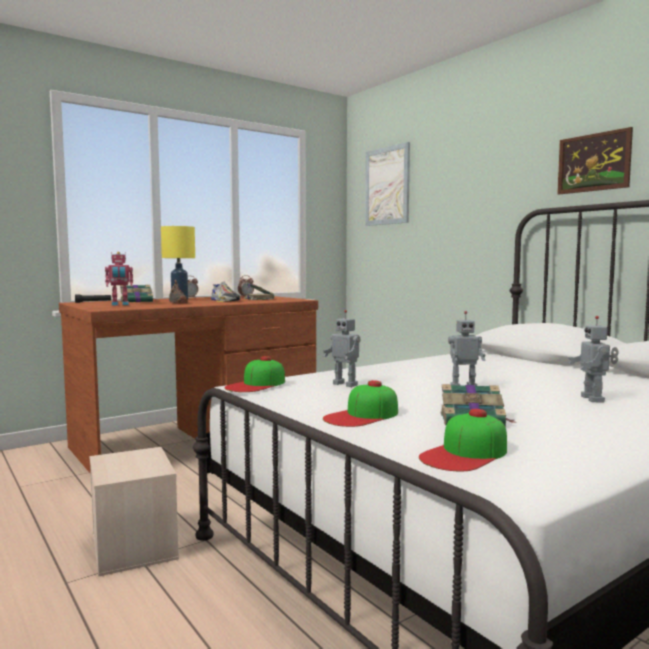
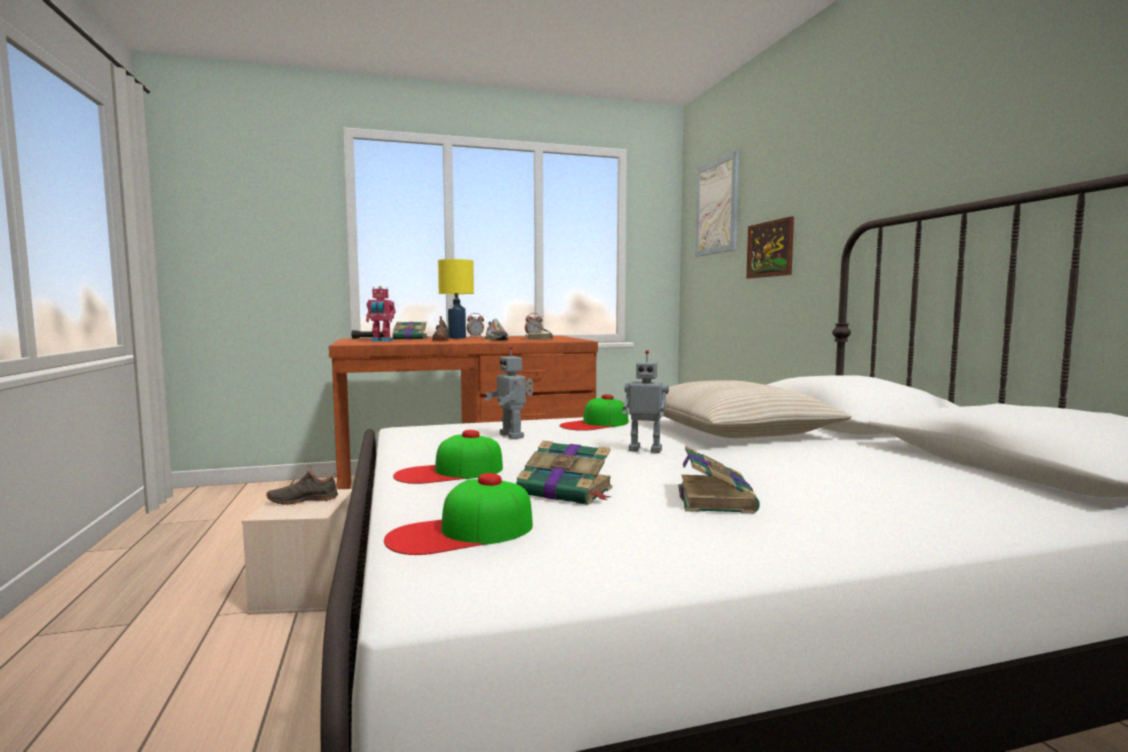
camera: 20 degrees right, 0 degrees up
(128, 461) = (303, 500): none -> black shoe
(256, 384) = (414, 428): cap -> cap (595, 424)
(492, 368) = (734, 430): none -> beige pillow
(570, 415) = (715, 498): none -> book
(593, 162) = (942, 149): picture -> picture (770, 249)
(594, 399) = (797, 481): toy robot -> none

